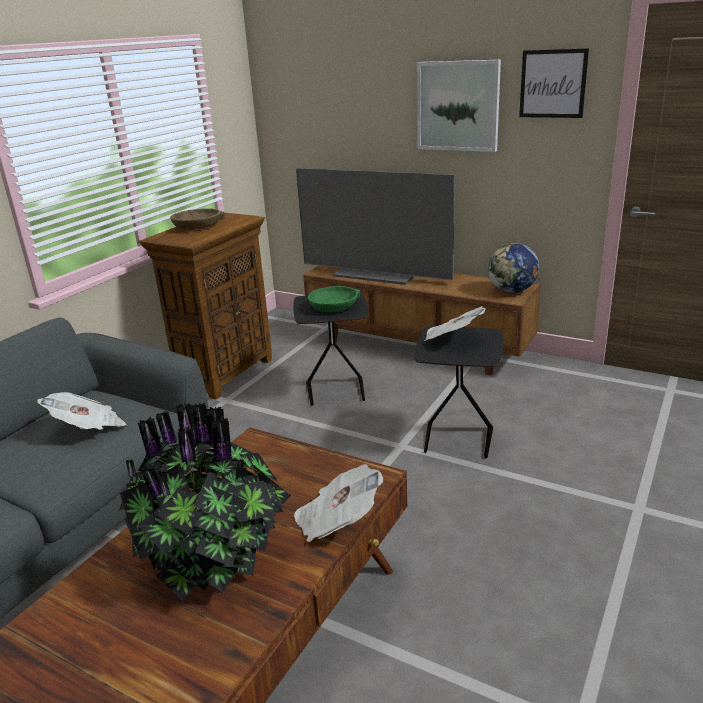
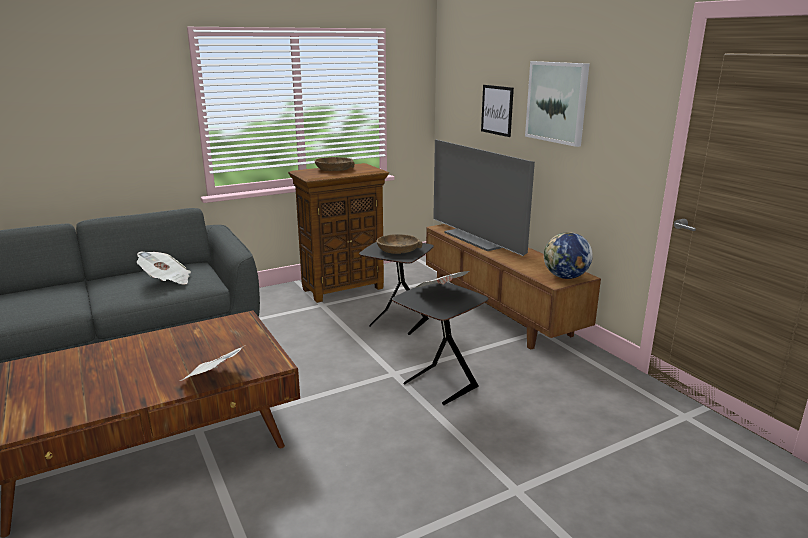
camera: 30 degrees right, 5 degrees down
(215, 559) = (129, 371): potted plant -> none
(333, 306) = (398, 250): green bowl -> brown bowl
(553, 84) = (625, 89): picture -> picture (497, 110)

